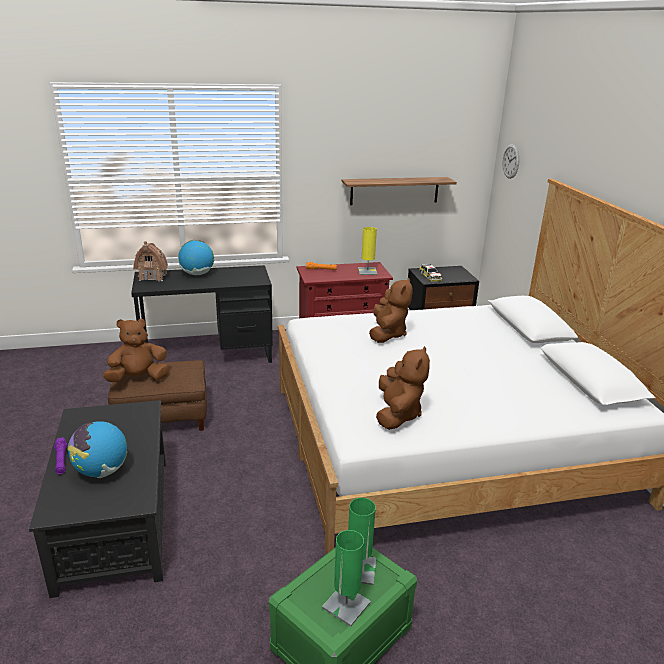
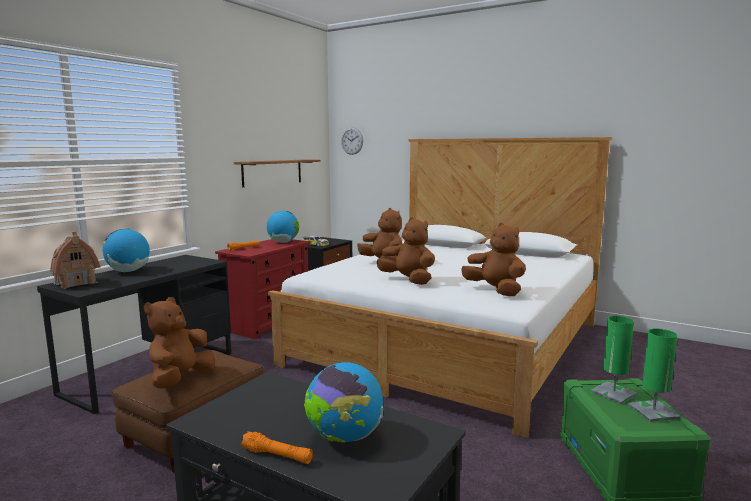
camera: 45 degrees left, 15 degrees down
(61, 460) = (277, 455): purple flashlight -> orange flashlight
(361, 365) = (408, 280): none -> brown plush toy
(367, 271) = (283, 242): yellow table lamp -> globe

